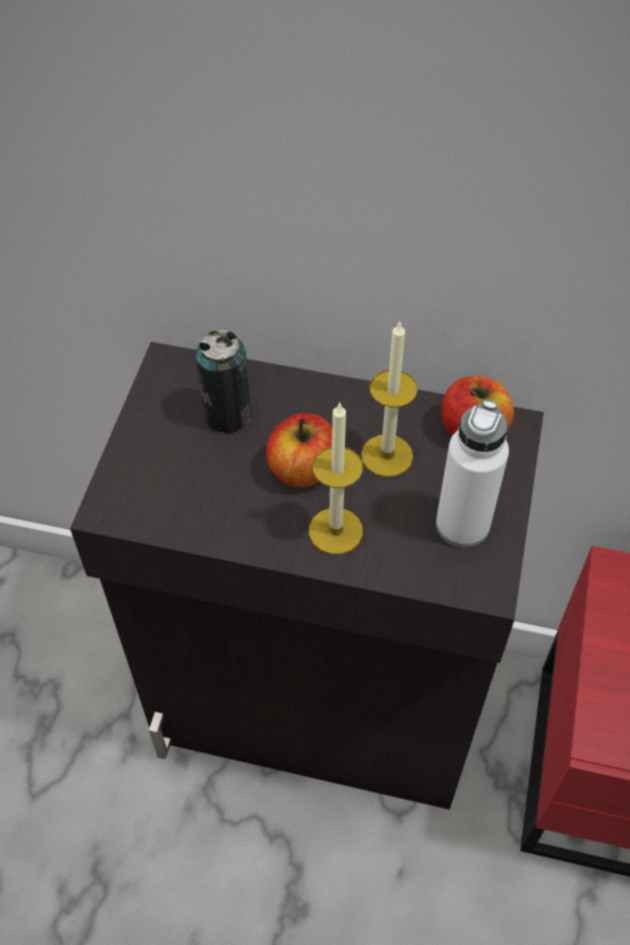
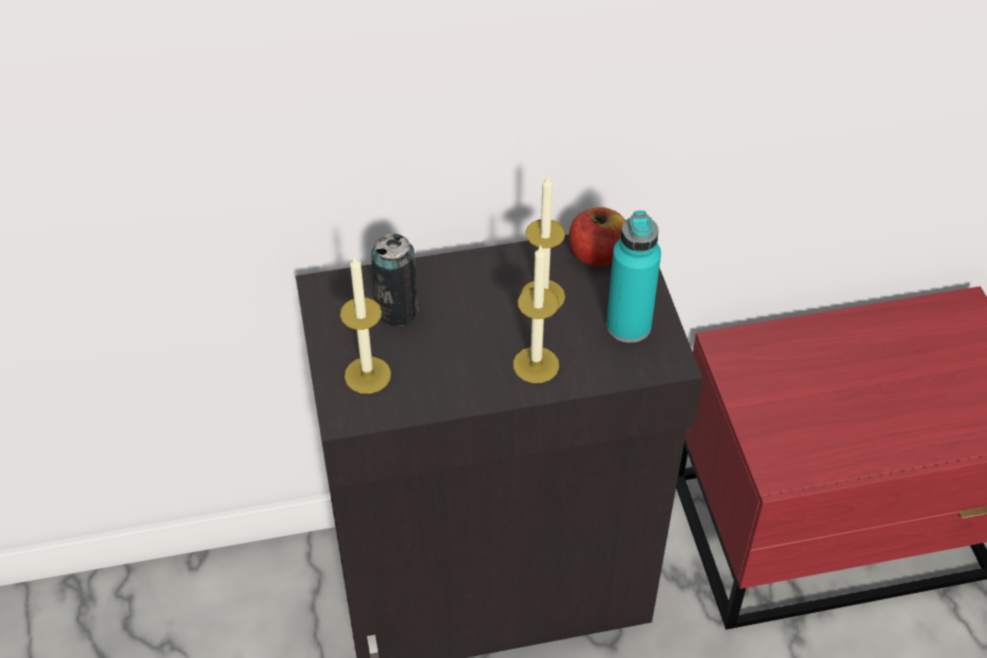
camera: 25 degrees left, 5 degrees down
(156, 474) = (367, 375): none -> candle
(303, 469) = (483, 329): apple -> none
(462, 525) = (628, 326): white bottle -> turquoise bottle

